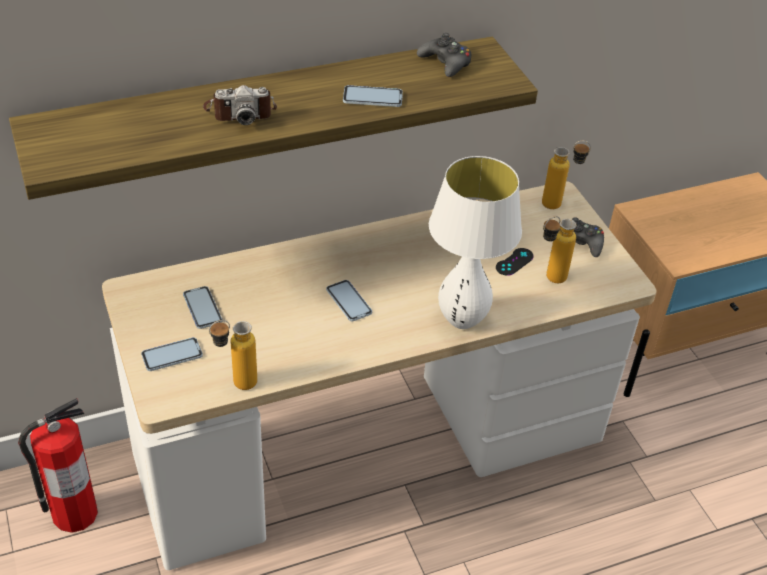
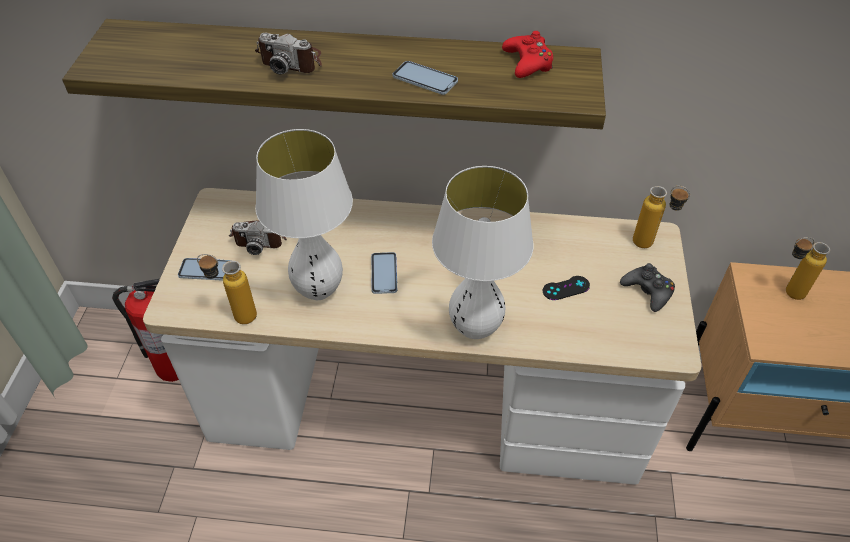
camera: 30 degrees right, 5 degrees up
(202, 308) = (259, 237): phone -> camera
(299, 337) = (318, 291): none -> white table lamp
(445, 63) = (527, 63): black game controller -> red game controller
(548, 279) = (589, 318): bottle -> bottle (786, 293)

